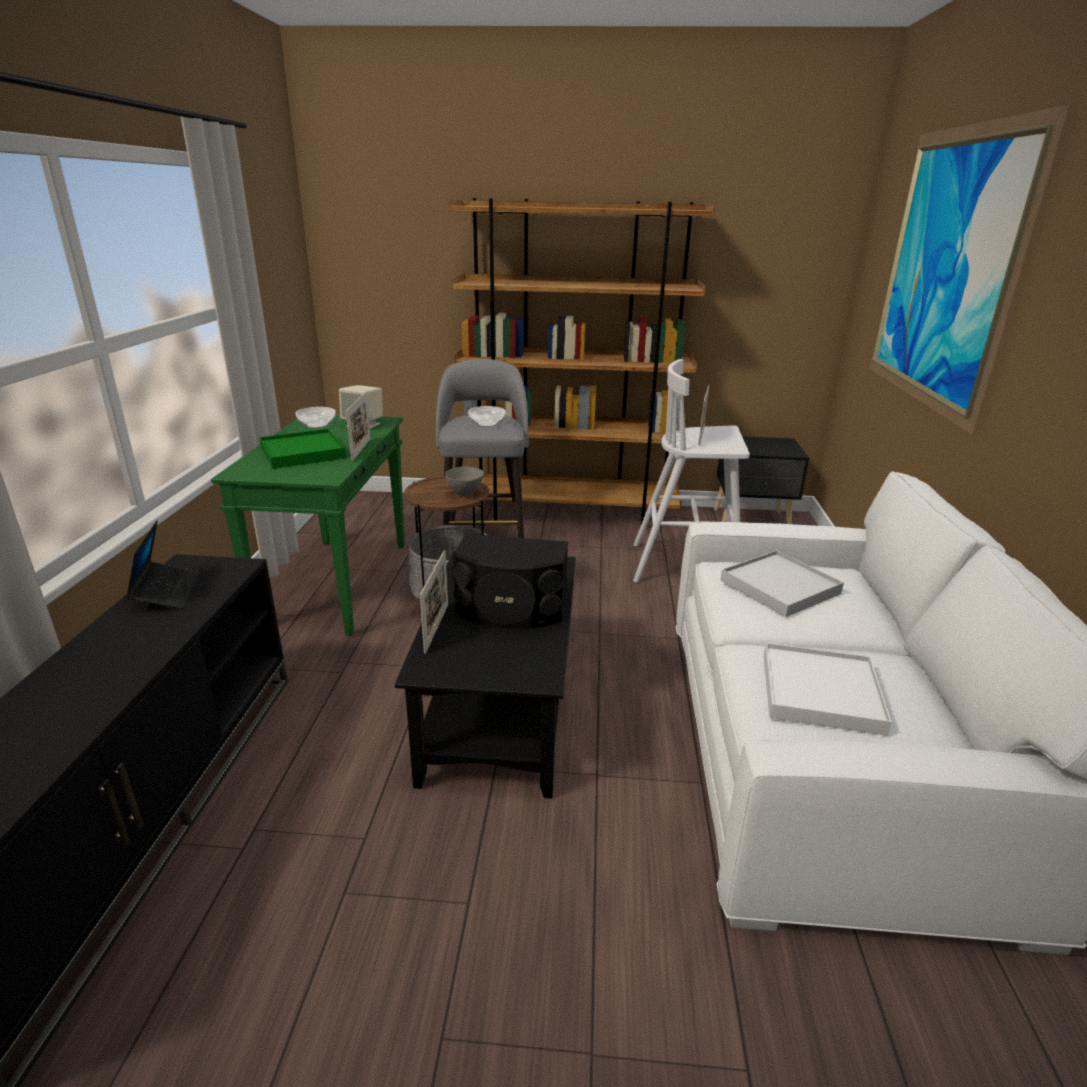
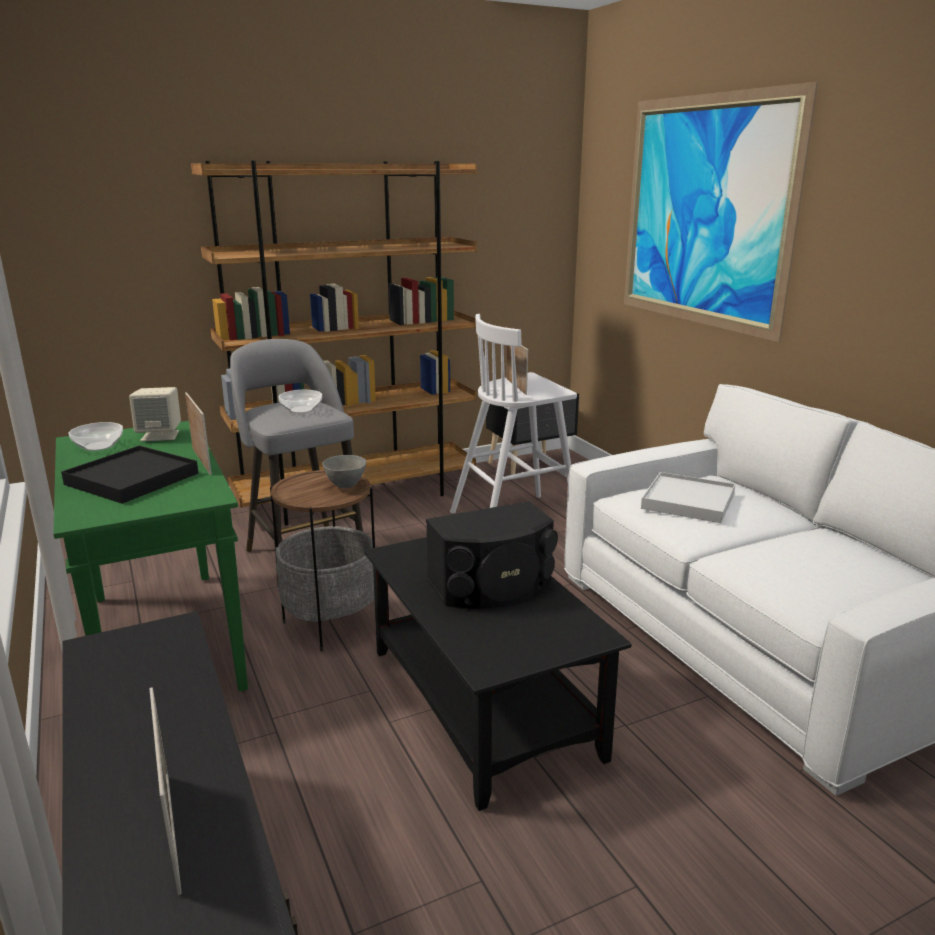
camera: 30 degrees left, 5 degrees down
(166, 592) = (120, 685): laptop -> none
(302, 453) = (132, 479): green tray -> black tray
(436, 628) = (446, 626): picture frame -> picture frame (172, 830)
(820, 692) = (811, 570): white tray -> none

